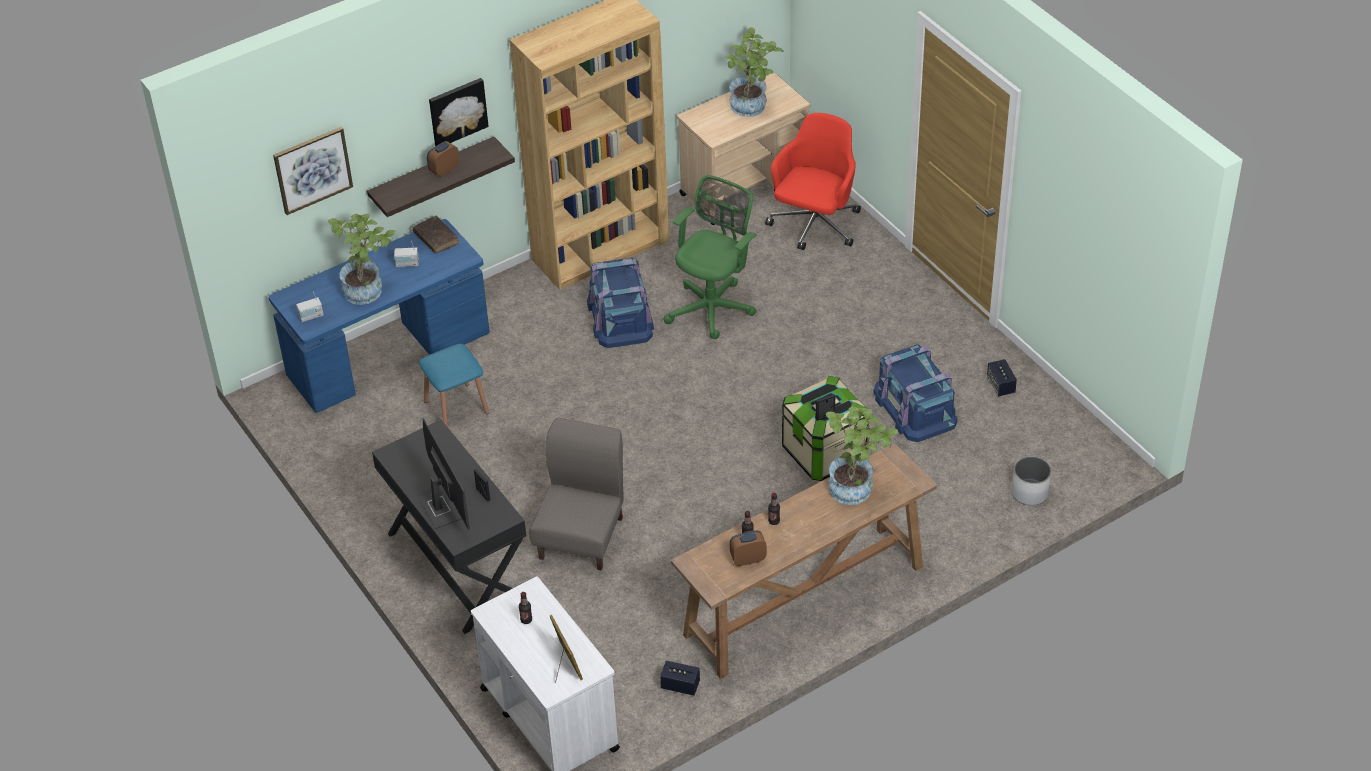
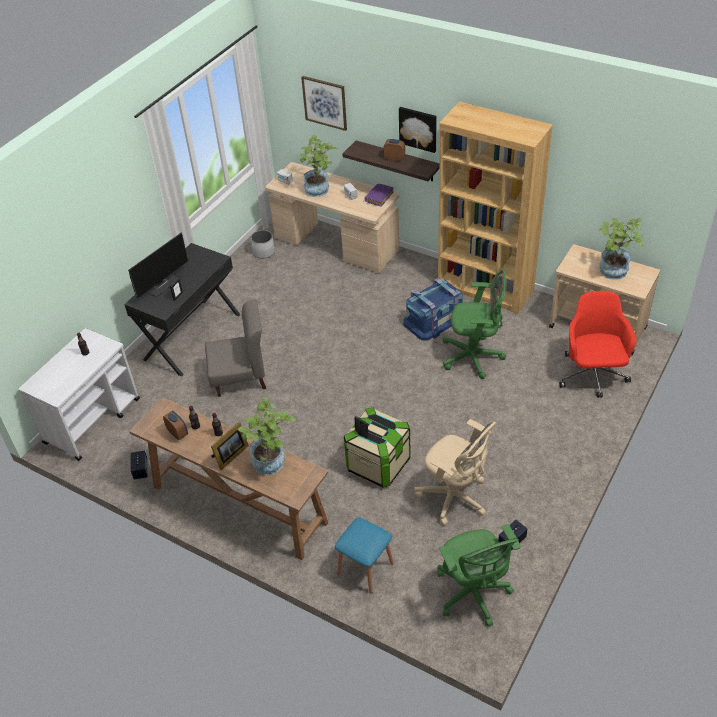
camera: 65 degrees right, 0 degrees up
(389, 356) = (336, 245): blue desk -> beige desk
(436, 239) = (379, 197): brown book -> purple book
(456, 407) = (313, 285): blue stool -> blue stool (365, 568)
(565, 664) = (55, 383): picture frame -> picture frame (230, 456)
(815, 225) = (592, 375): red office chair -> red office chair turned 90 degrees counterclockwise
(915, 407) = (454, 497): blue storage box -> beige office chair
(1030, 493) = (411, 600): white planter -> white planter (264, 252)
(1050, 441) = (473, 594): none -> green office chair

